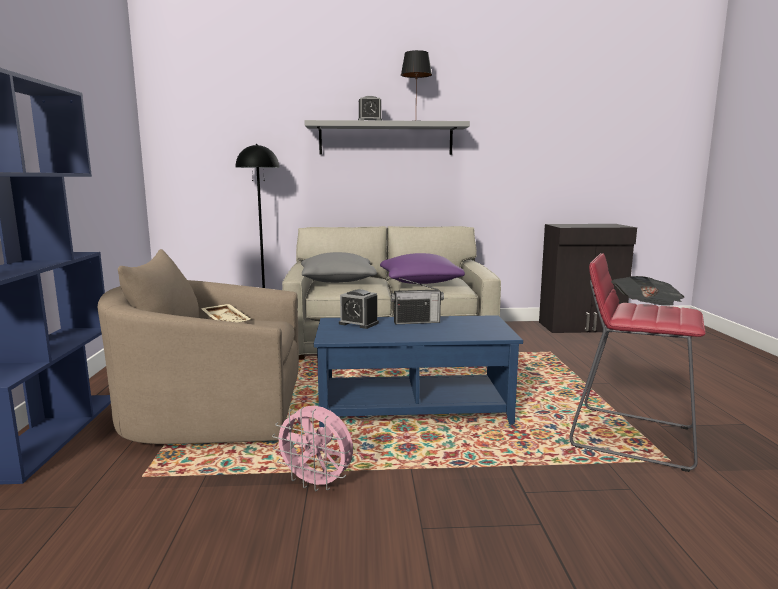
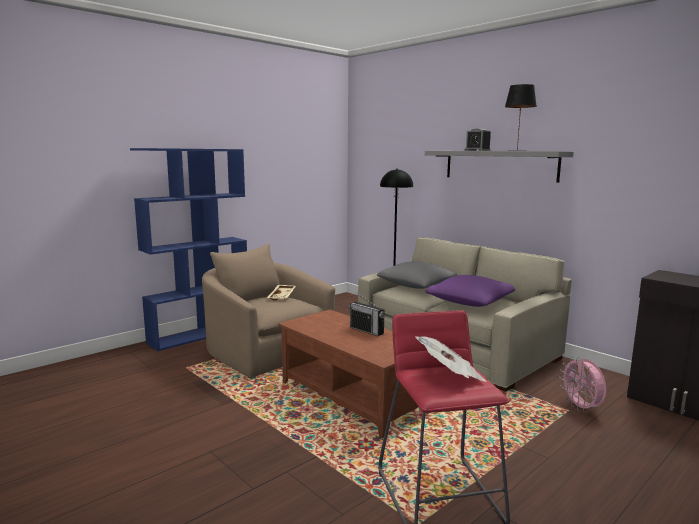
camera: 50 degrees right, 0 degrees up
(317, 483) = (224, 406): pink fan -> pink fan (581, 408)
(358, 323) = (334, 320): alarm clock -> none
(413, 408) = (353, 397): blue coffee table -> brown coffee table

